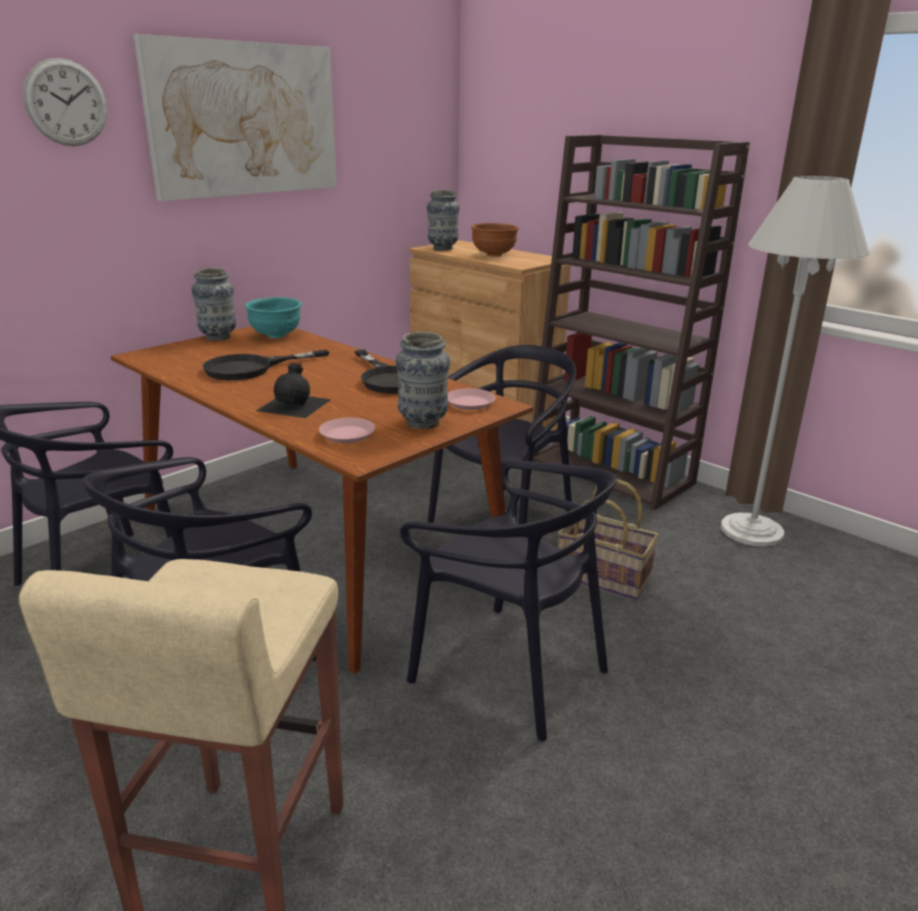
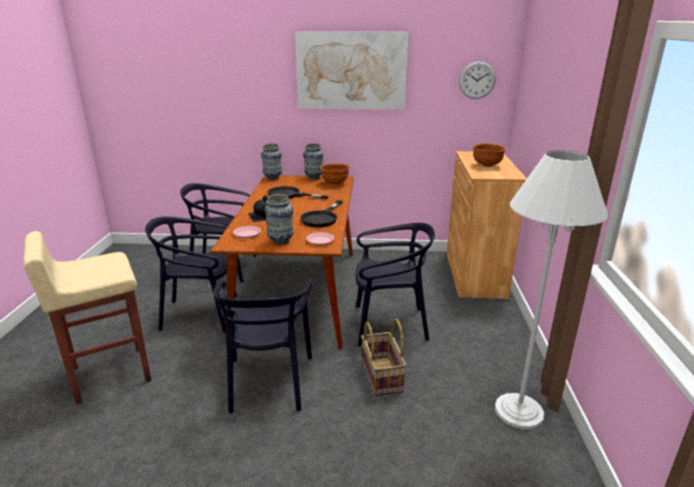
camera: 50 degrees right, 0 degrees up
(66, 103) = (261, 62): wall clock -> wall clock (477, 80)
(276, 336) = (334, 183): turquoise bowl -> brown bowl
(443, 248) = (472, 155): vase -> vase (272, 178)
(612, 472) = (499, 333): brown bookcase -> none

